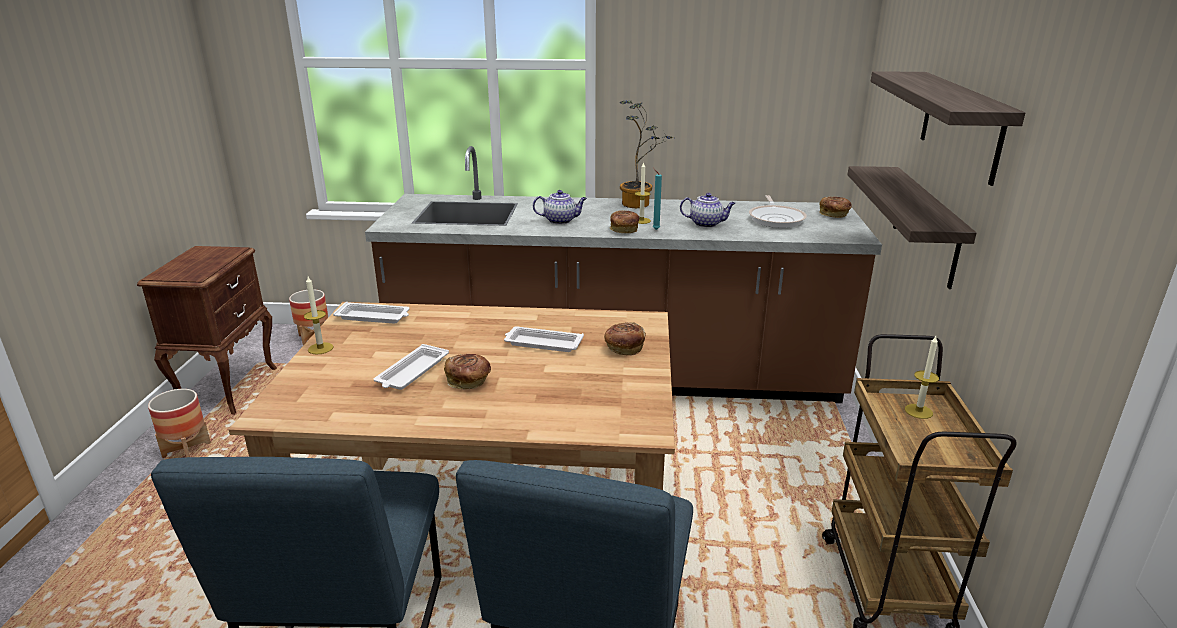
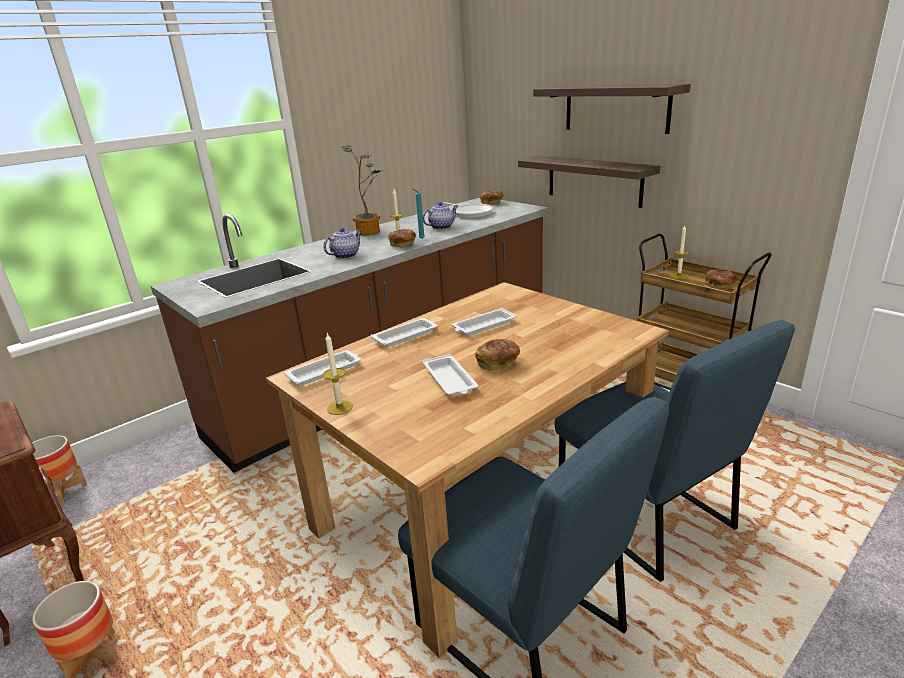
camera: 45 degrees left, 0 degrees up
(476, 319) = (406, 336): none -> white tray
(624, 348) = (531, 306): bread -> bread (719, 287)

